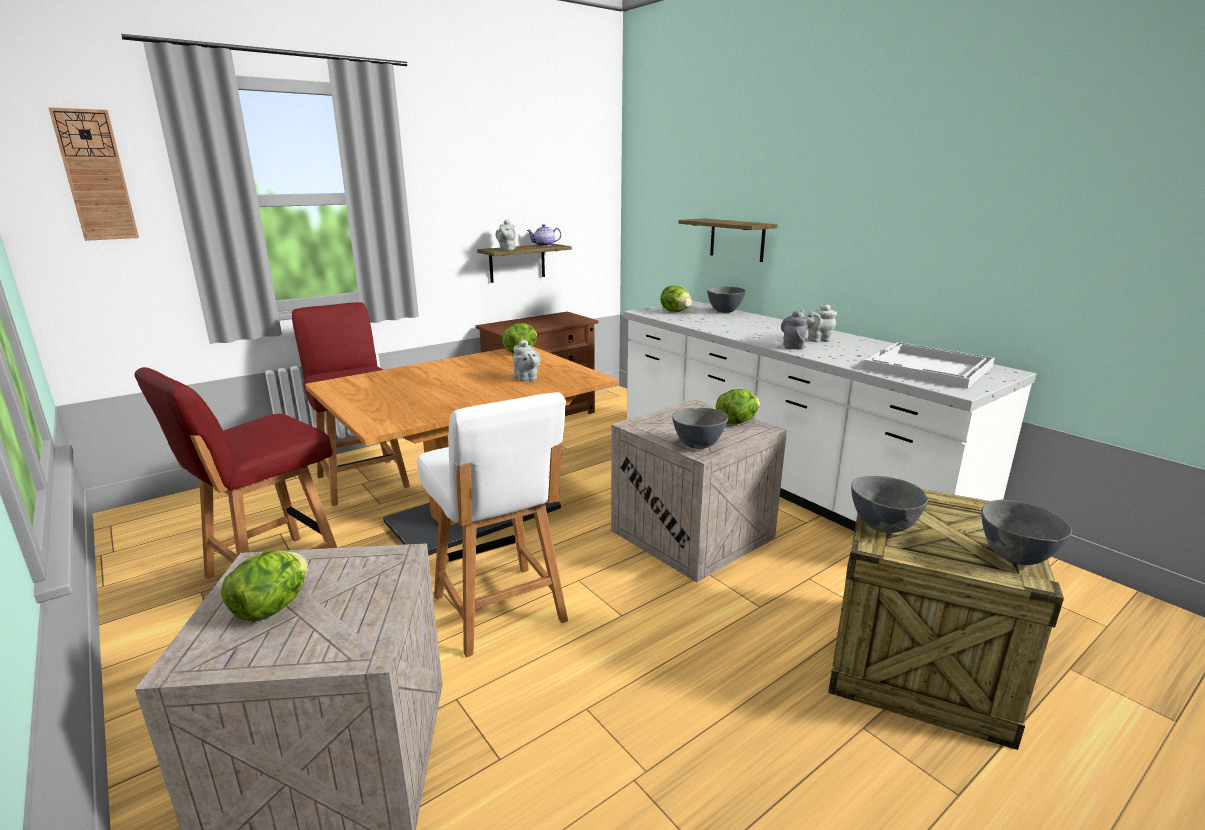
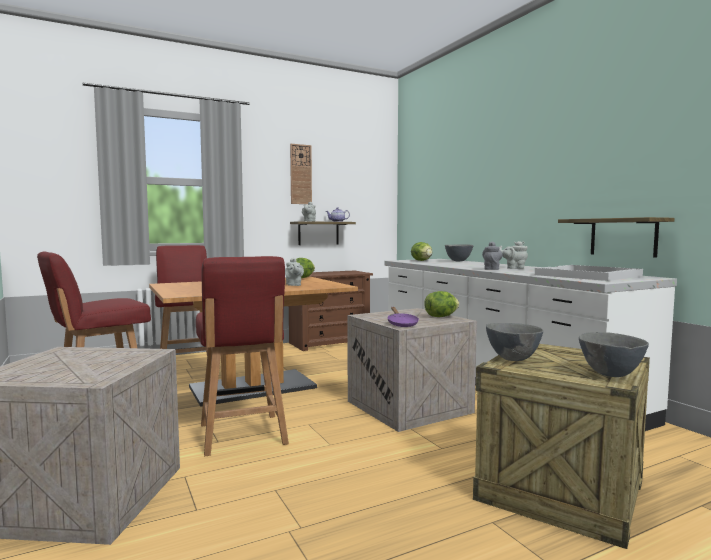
camera: 10 degrees right, 15 degrees down
(96, 176) = (55, 160): wall clock -> wall clock (300, 174)
(272, 607) = (55, 364): lettuce -> none
(500, 610) = (242, 435): white chair -> red chair
(697, 446) = (401, 324): grey bowl -> purple frying pan
(737, 239) = (468, 211): shelf -> shelf (623, 237)

